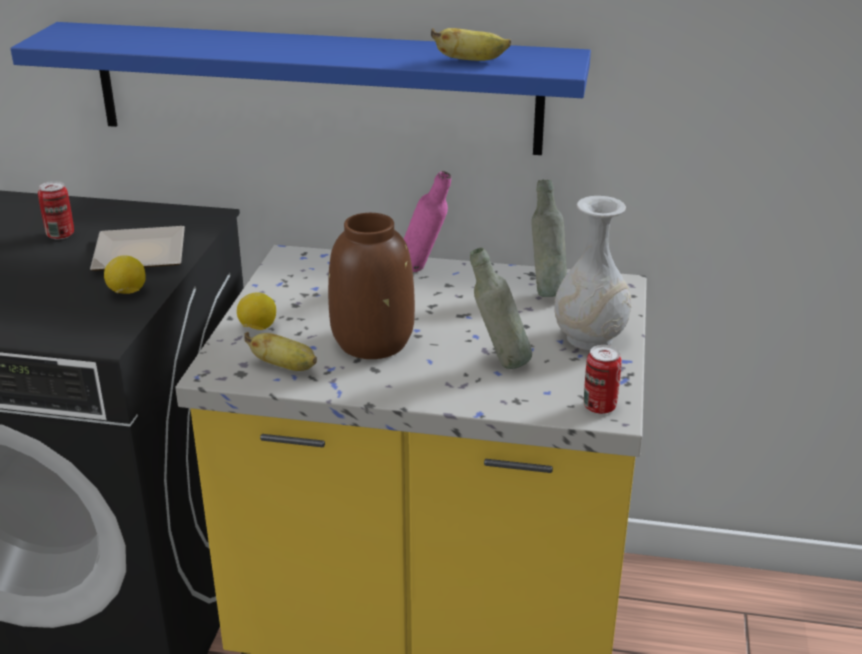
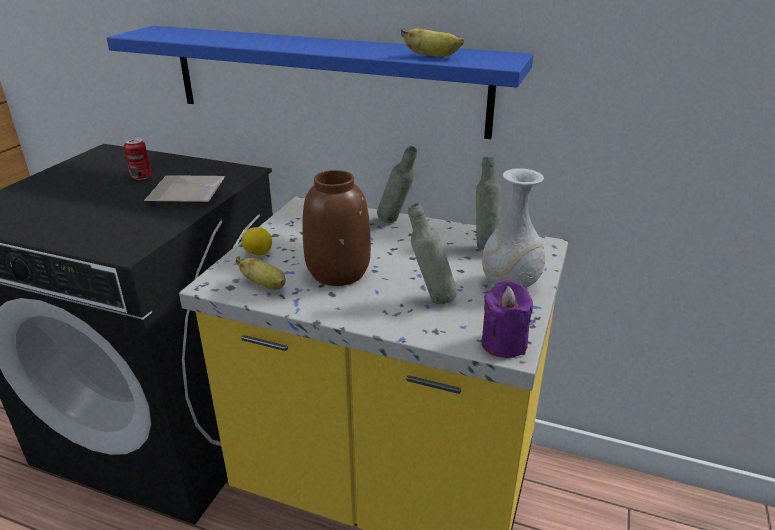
camera: 10 degrees right, 0 degrees up
(127, 292) = (163, 219): lemon -> none
(424, 271) = (396, 222): pink bottle -> grey bottle
(599, 407) = (504, 344): can -> purple candle

